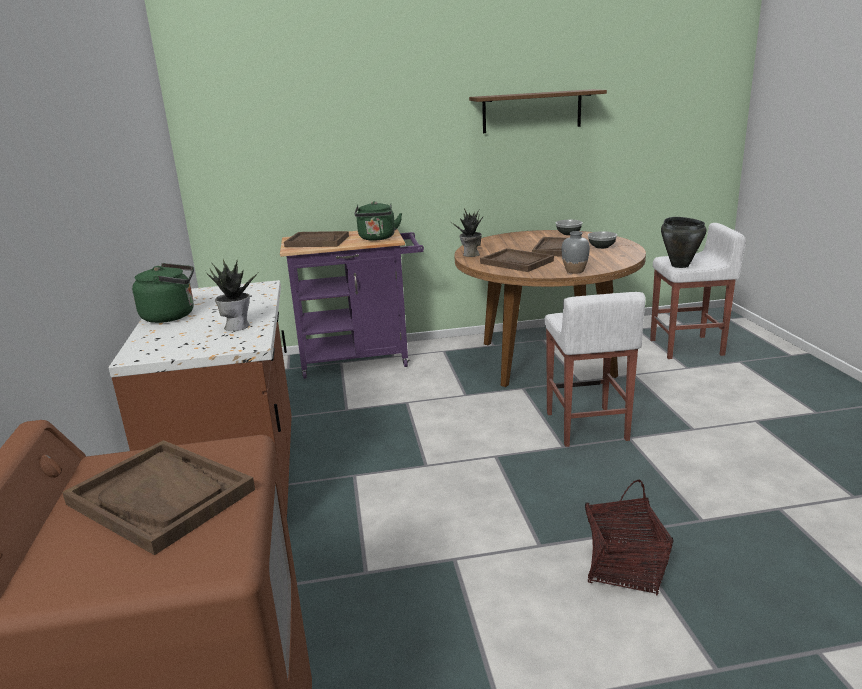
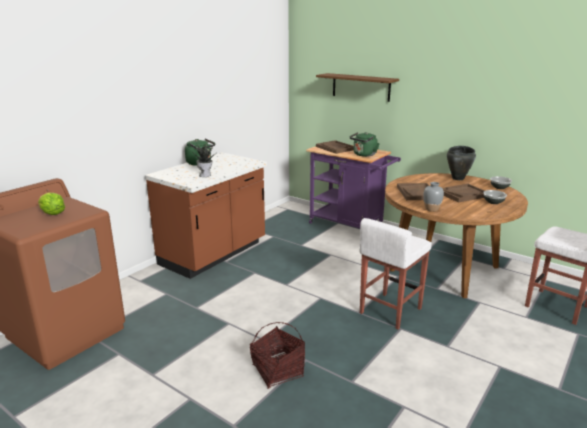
camera: 45 degrees right, 0 degrees up
(161, 497) = (52, 214): brown tray -> lettuce
(470, 254) = (406, 180): potted plant -> none
(532, 111) = (496, 92): brown shelf -> brown shelf (361, 87)
(680, 265) = (552, 237): black cooking pot -> black cooking pot (458, 178)

